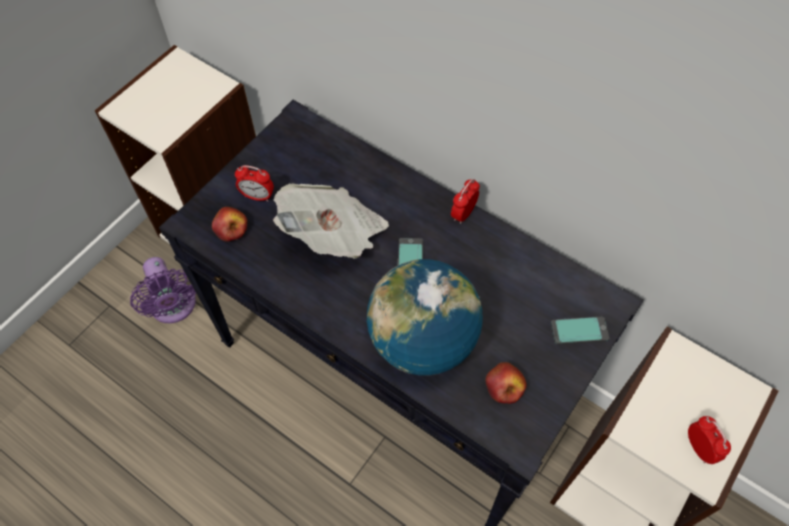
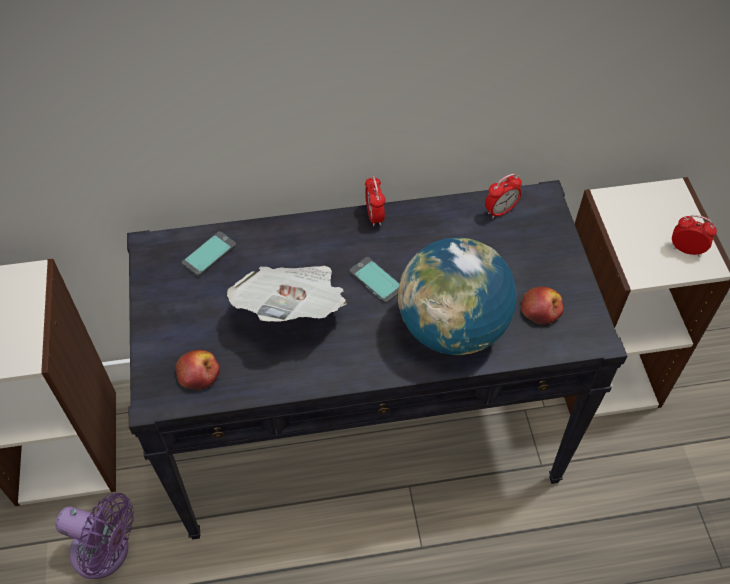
camera: 45 degrees left, 5 degrees down
(257, 196) = (191, 331): alarm clock -> alarm clock (500, 211)
(579, 331) = (544, 233): phone -> phone (209, 254)

